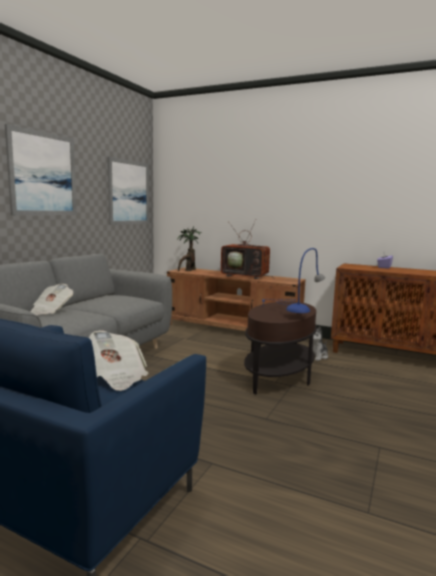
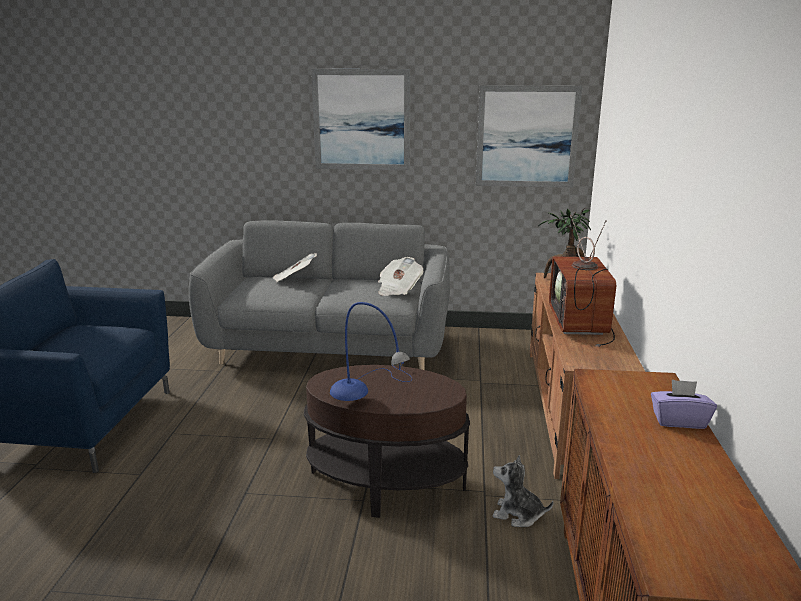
camera: 70 degrees right, 10 degrees up
(114, 377) = (95, 347): newspaper -> newspaper (398, 289)

